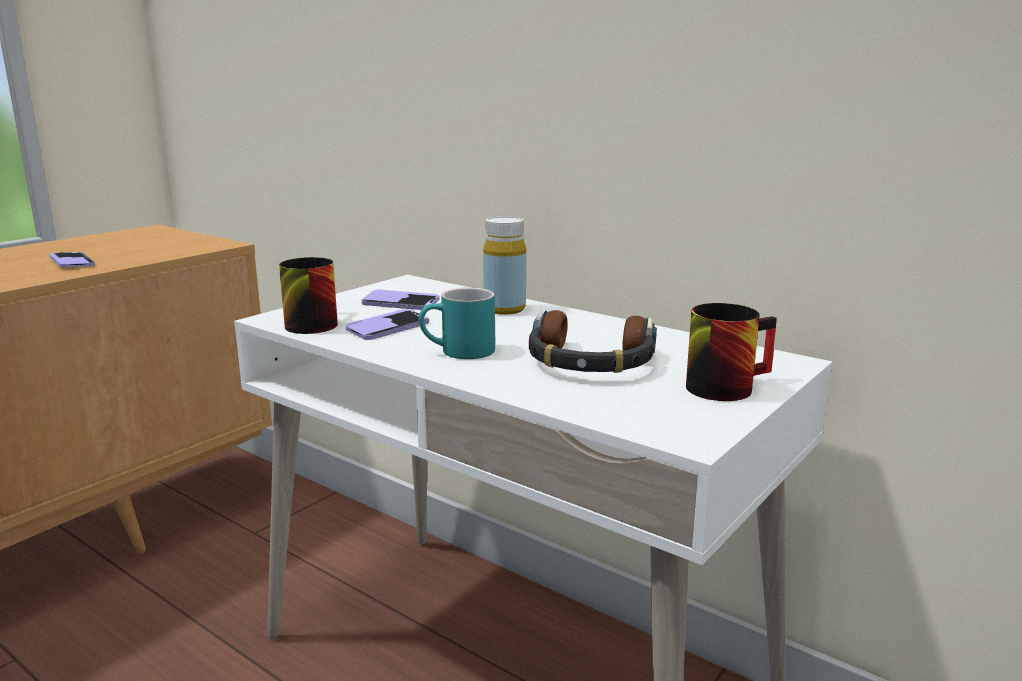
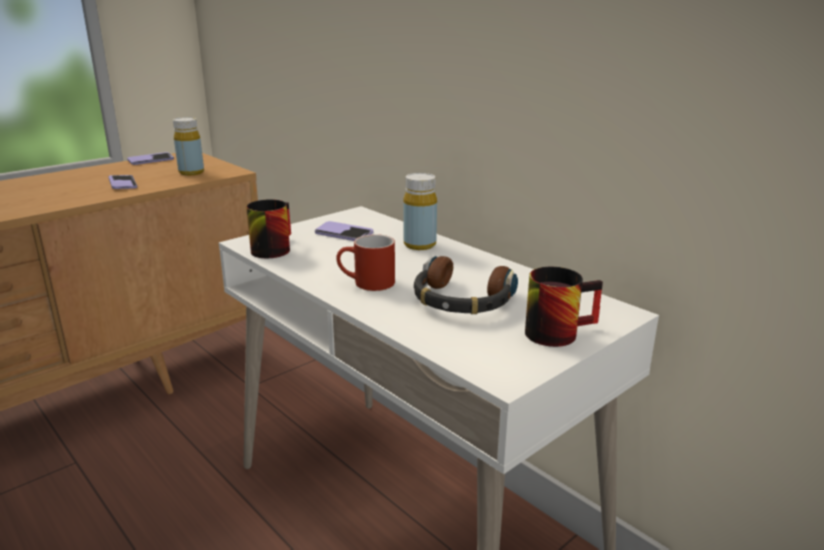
camera: 10 degrees right, 5 degrees up
(165, 247) = (191, 172): none -> yellow bottle
(388, 327) = (325, 256): phone -> phone (151, 160)
(458, 352) = (366, 283): turquoise mug -> red mug

